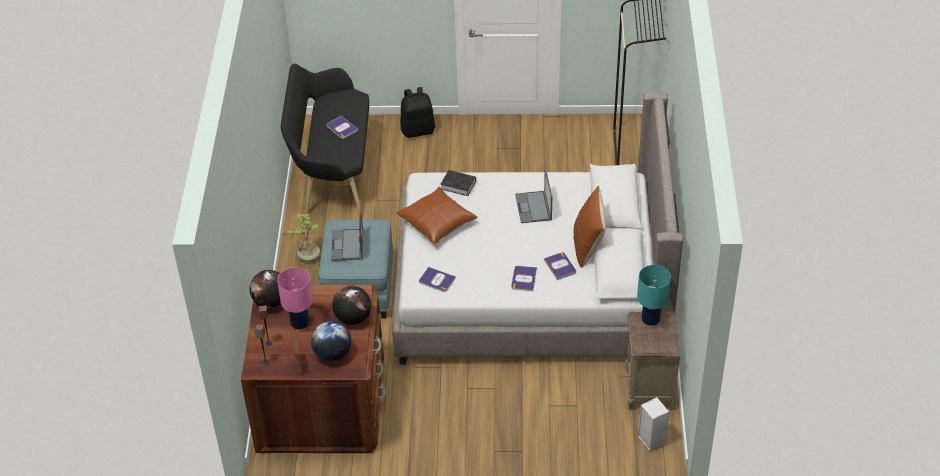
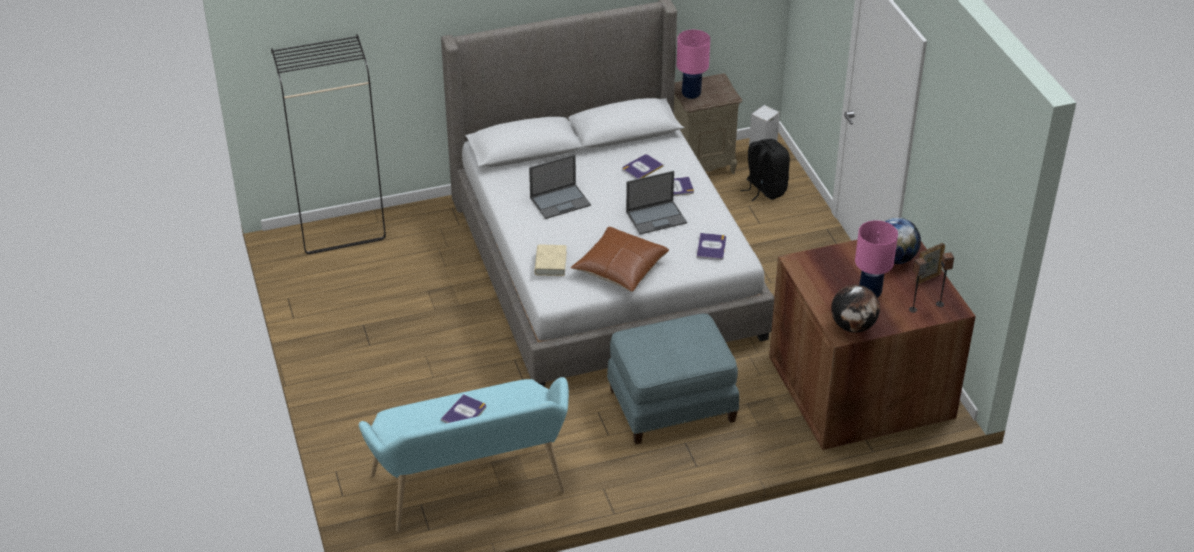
camera: 110 degrees left, 5 degrees down
(308, 257) = (640, 466): potted plant -> none
(333, 173) = (472, 490): black bench -> turquoise bench
(347, 245) = (678, 350): laptop -> laptop (657, 217)
(353, 318) = (835, 257): globe -> none
(418, 130) = (356, 427): black backpack -> black backpack (764, 189)
(458, 185) = (550, 263): black book -> beige book
(588, 246) = (601, 155): brown pillow -> none
(651, 320) = (691, 95): turquoise table lamp -> pink table lamp

